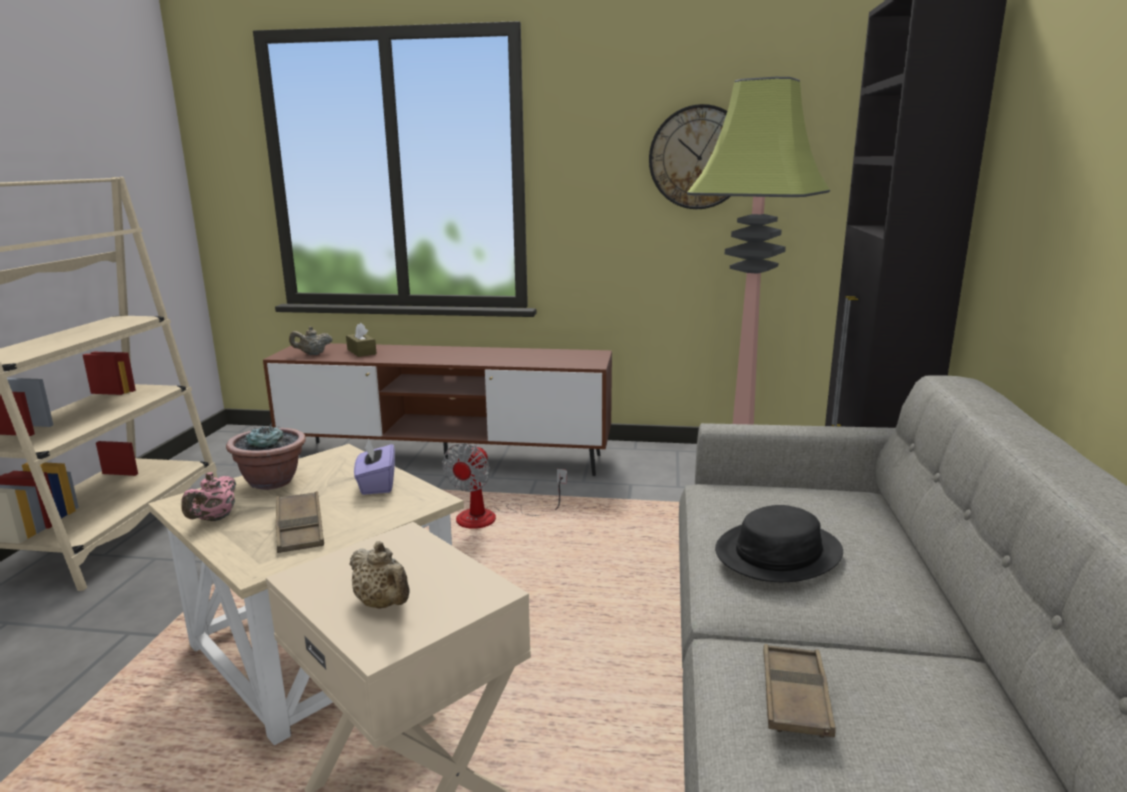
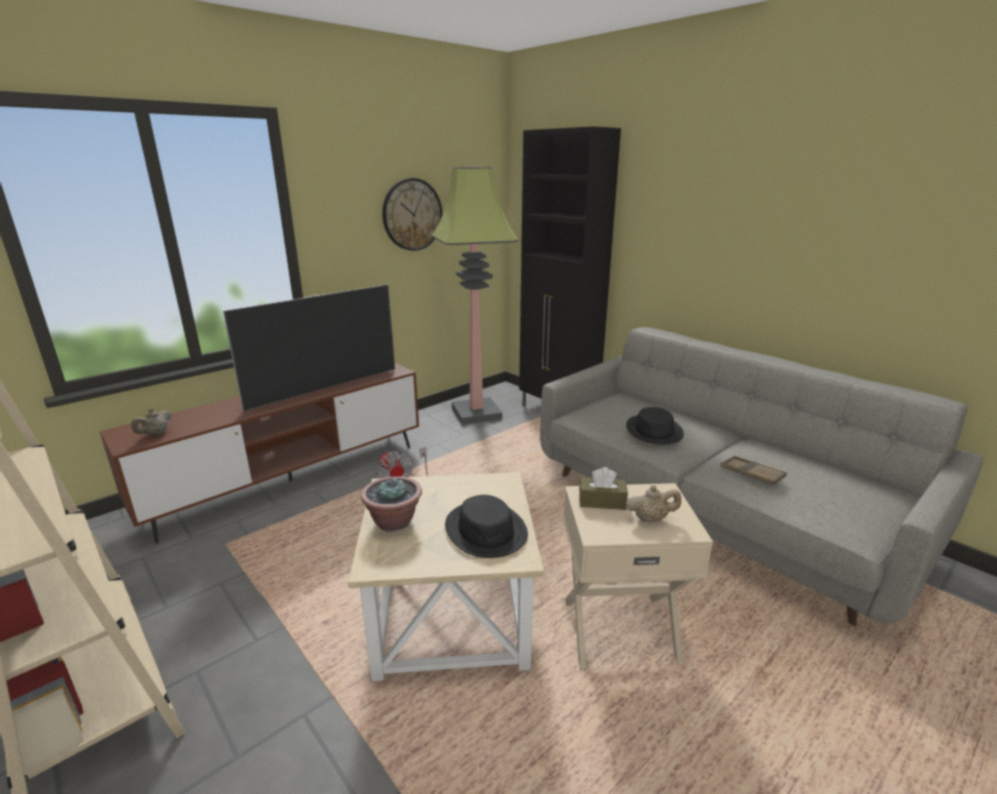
camera: 50 degrees left, 5 degrees up
(214, 519) = (424, 558): pink teapot -> none
(300, 528) = (486, 530): brown tray -> black hat
(361, 352) = (200, 417): brown tissue box -> brown tissue box (602, 501)
(377, 484) = (459, 489): purple tissue box -> none
(490, 358) = (325, 388): none -> television

